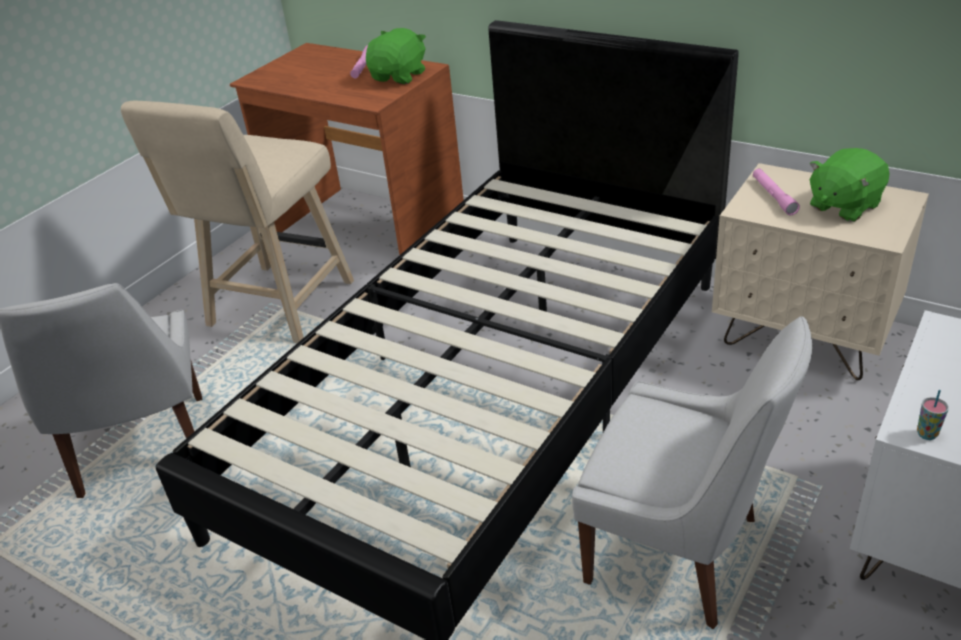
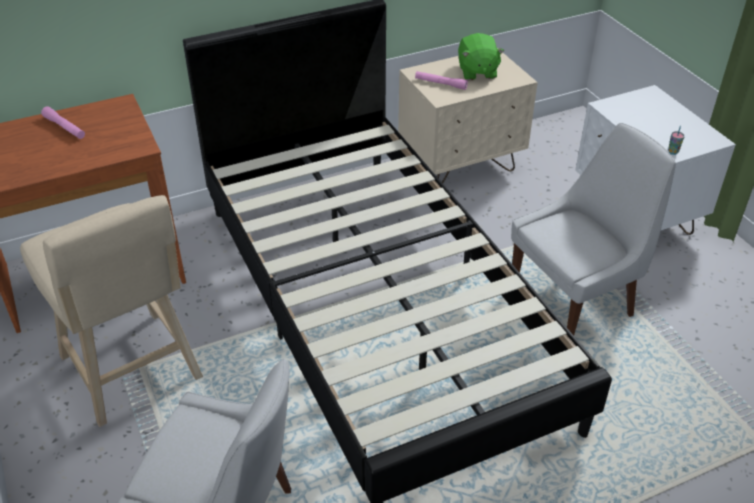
camera: 60 degrees left, 5 degrees up
(399, 76) = (115, 119): green plush toy -> none

